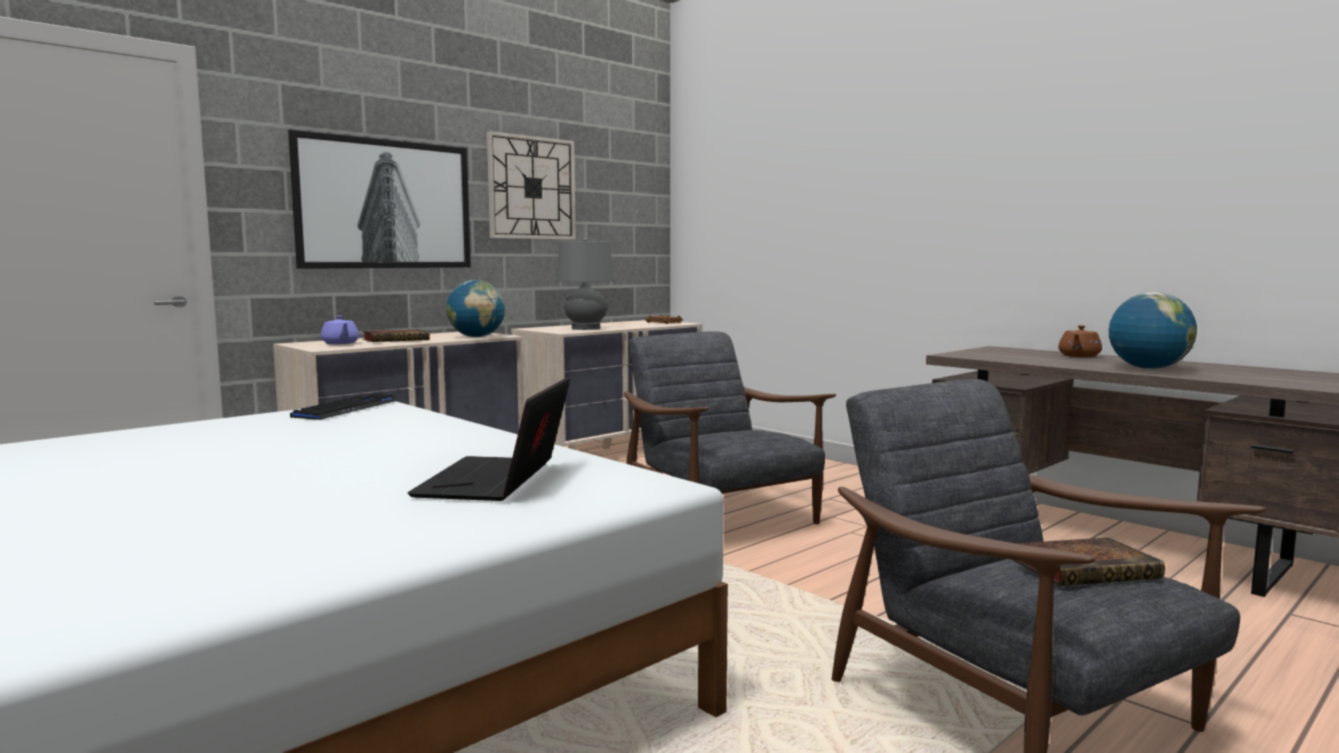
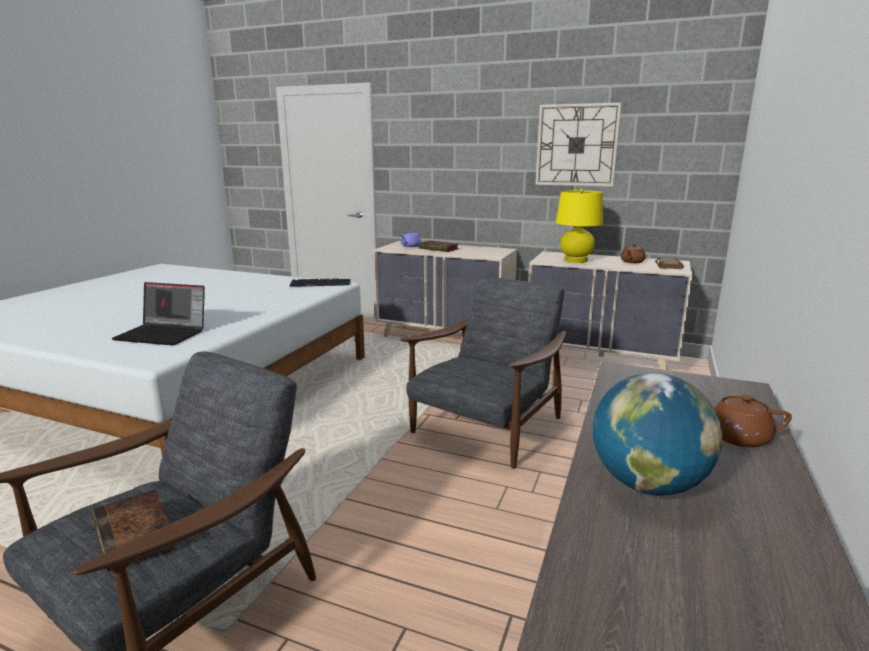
camera: 65 degrees right, 10 degrees up
(385, 204) = (463, 162): picture -> none
(476, 337) = (479, 254): globe -> none
(496, 481) = (164, 334): laptop -> laptop turned 150 degrees counterclockwise
(586, 328) = (576, 260): grey table lamp -> yellow table lamp
(627, 324) = (632, 262): none -> brown teapot

